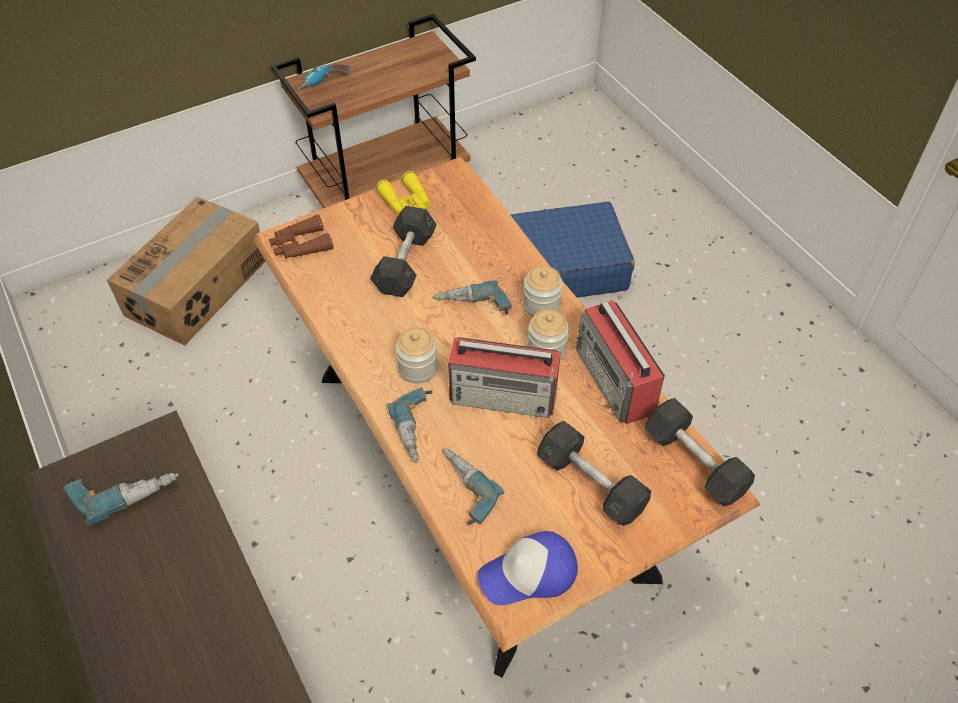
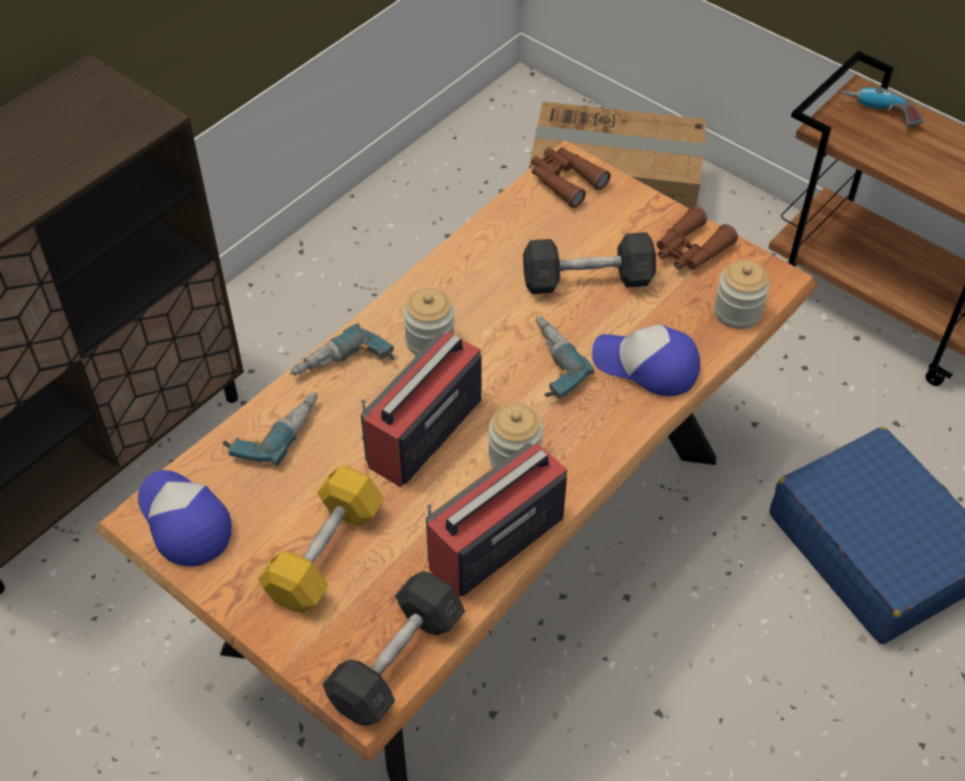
camera: 70 degrees right, 0 degrees up
(124, 488) = (91, 117): power drill -> none
(407, 203) = (690, 250): yellow binoculars -> brown binoculars
(498, 258) = (646, 366): none -> cap
(504, 396) = (422, 433): radio -> radio turned 45 degrees clockwise
(541, 306) = (586, 432): jar -> jar (737, 312)
(591, 484) = (325, 552): grey dumbbell -> yellow dumbbell

